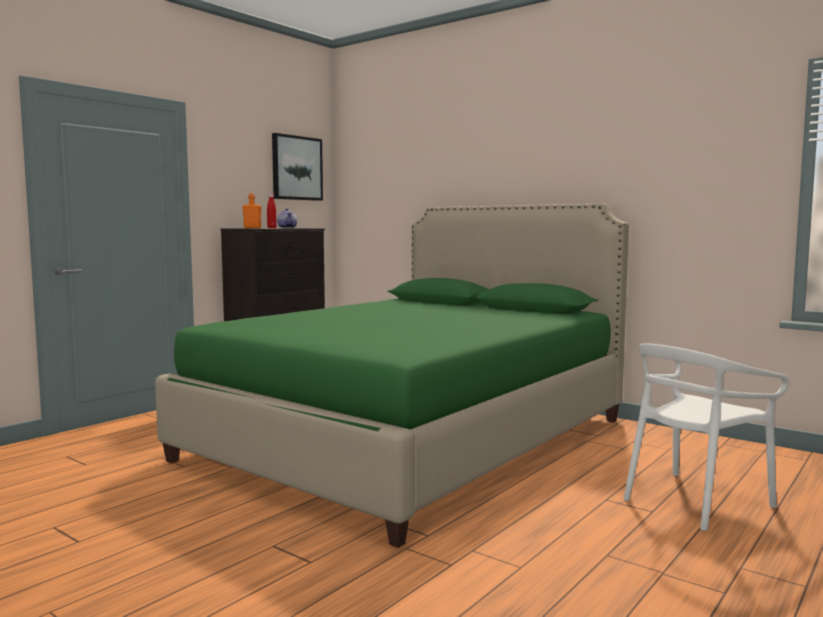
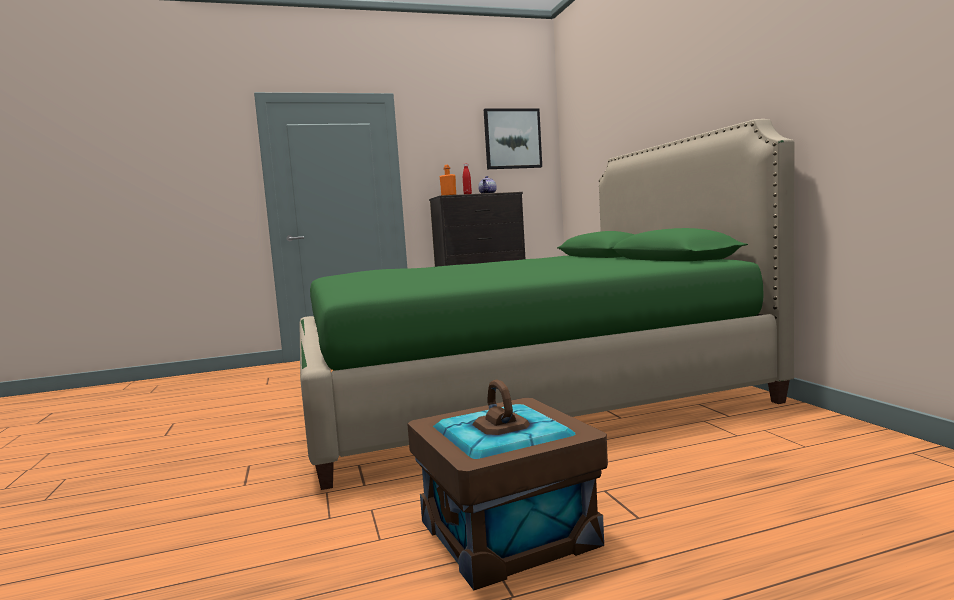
camera: 35 degrees right, 0 degrees up
(596, 539) = (509, 532): none -> brown storage box
(695, 501) = (723, 519): white chair -> none

